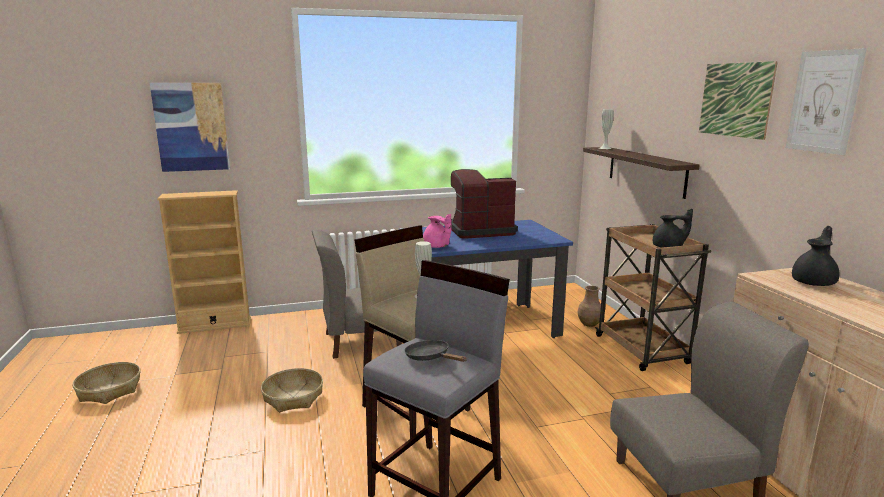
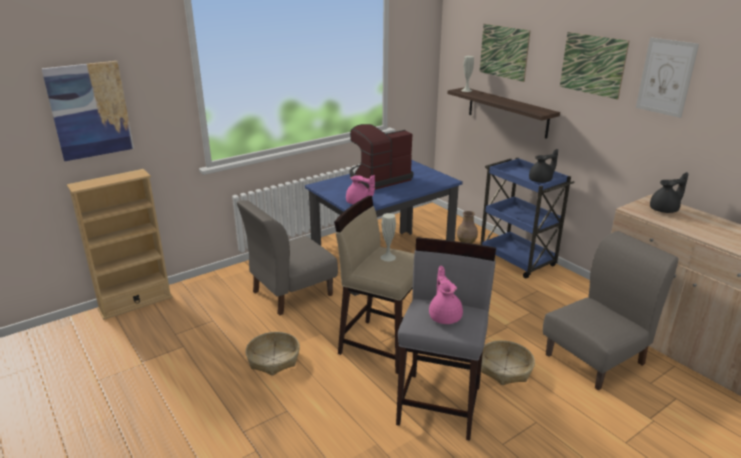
camera: 20 degrees left, 10 degrees up
(109, 390) = (90, 392): basket -> basket (505, 369)
(430, 358) = (445, 316): black frying pan -> pink teapot
(642, 350) = (517, 260): brown cart -> blue cart
(644, 100) = (504, 52): none -> picture
(814, 282) = (665, 210): black teapot -> black teapot turned 45 degrees clockwise

